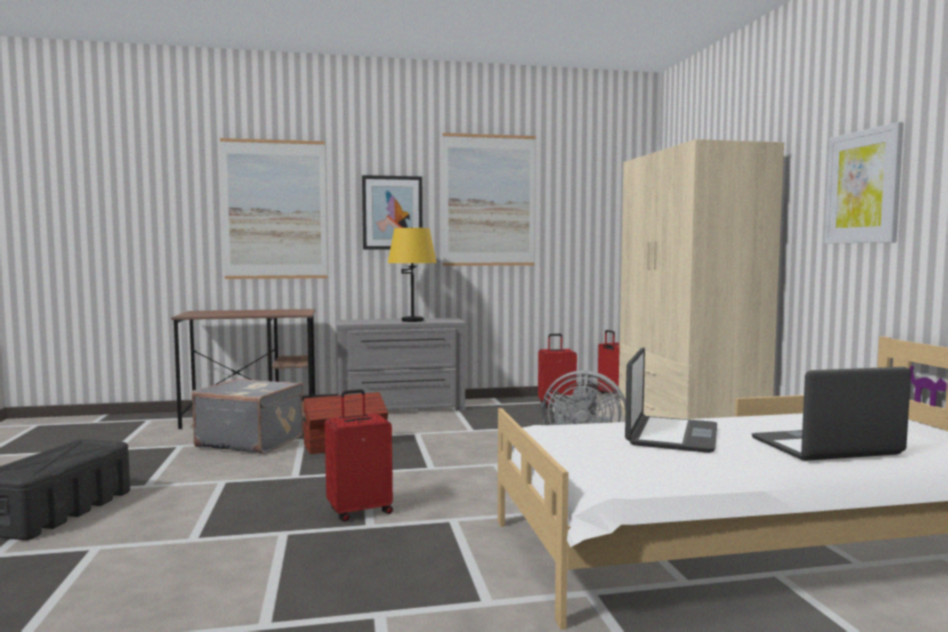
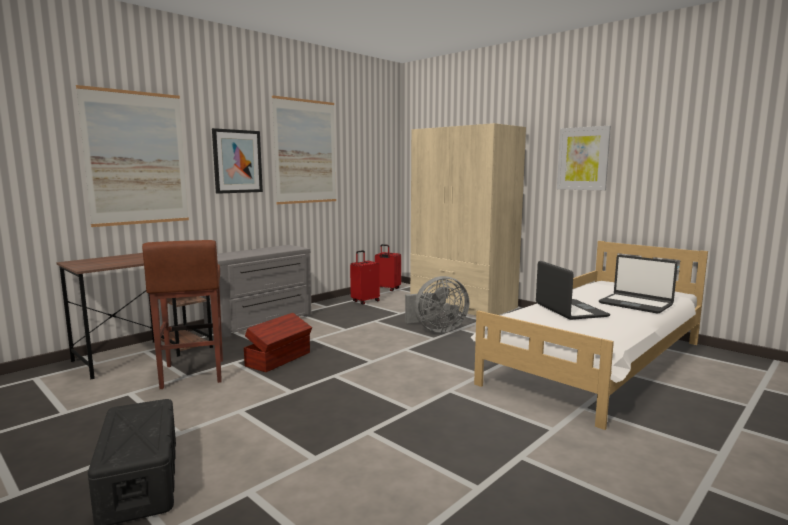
camera: 35 degrees left, 5 degrees up
(251, 441) = (192, 374): grey suitcase -> brown stool
(359, 511) = (386, 402): red suitcase -> none
(413, 320) = (268, 251): yellow table lamp -> none
(826, 447) = (635, 304): laptop -> laptop turned 90 degrees counterclockwise

